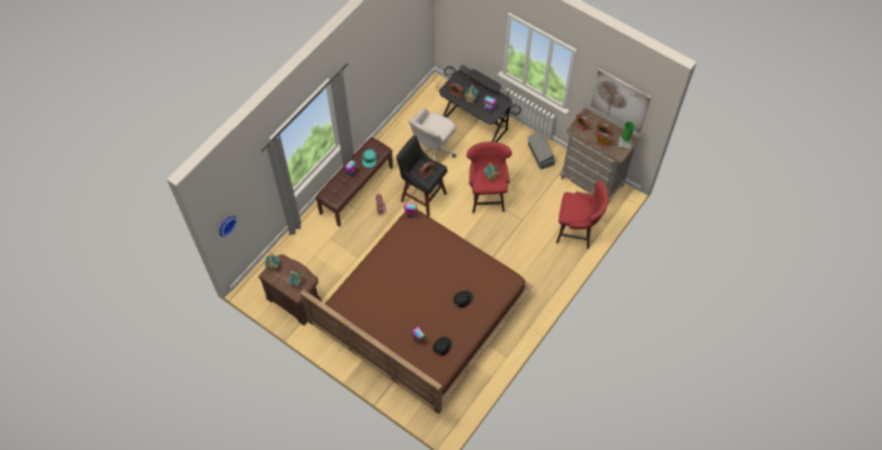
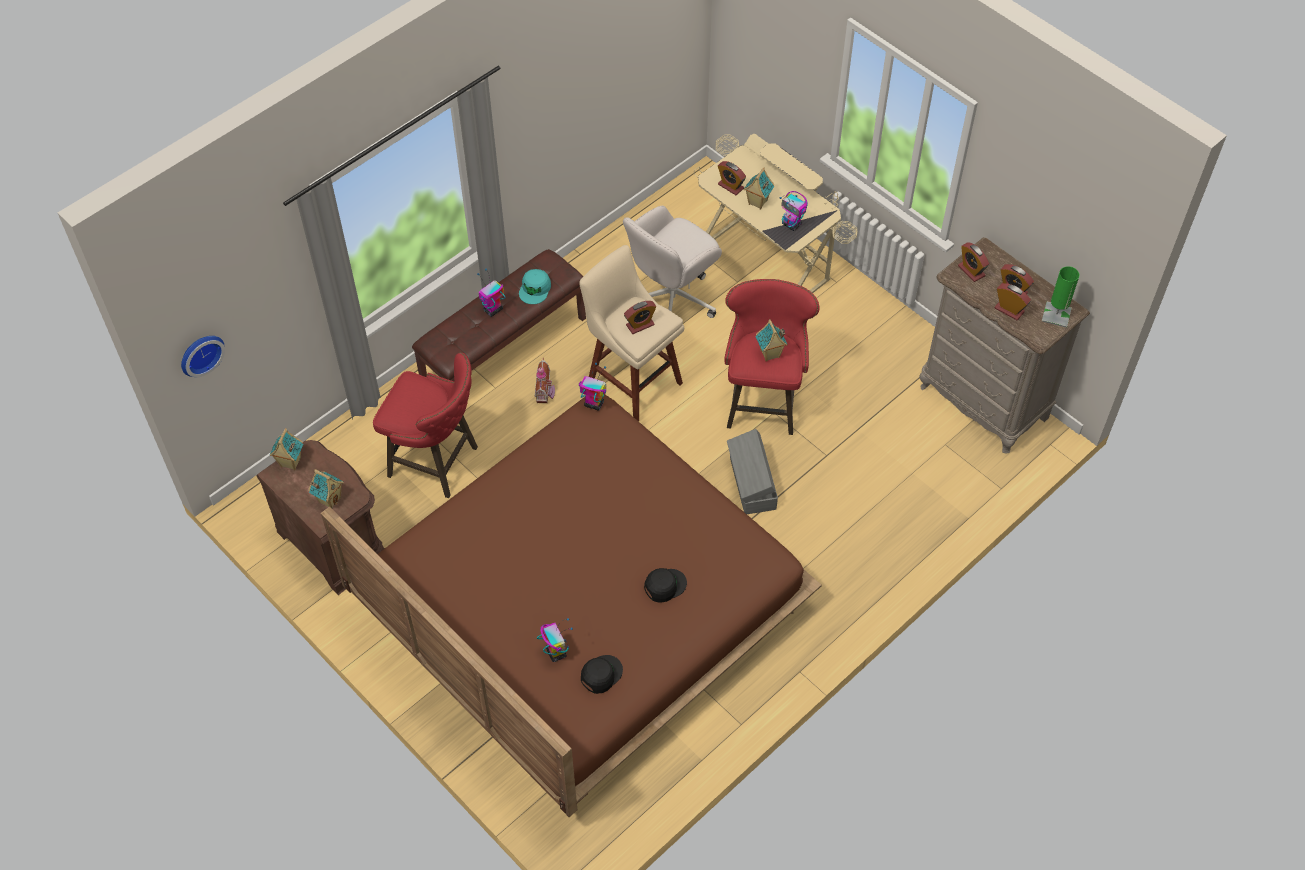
camera: 10 degrees right, 5 degrees down
(422, 196) = (633, 382): black stool -> beige stool
(475, 125) = (765, 263): black desk -> beige desk
(540, 155) = (887, 337): grey storage box -> grey storage box (751, 484)
(577, 232) = (935, 497): red stool -> red stool (437, 463)
(620, 100) = (1057, 222): picture -> none

